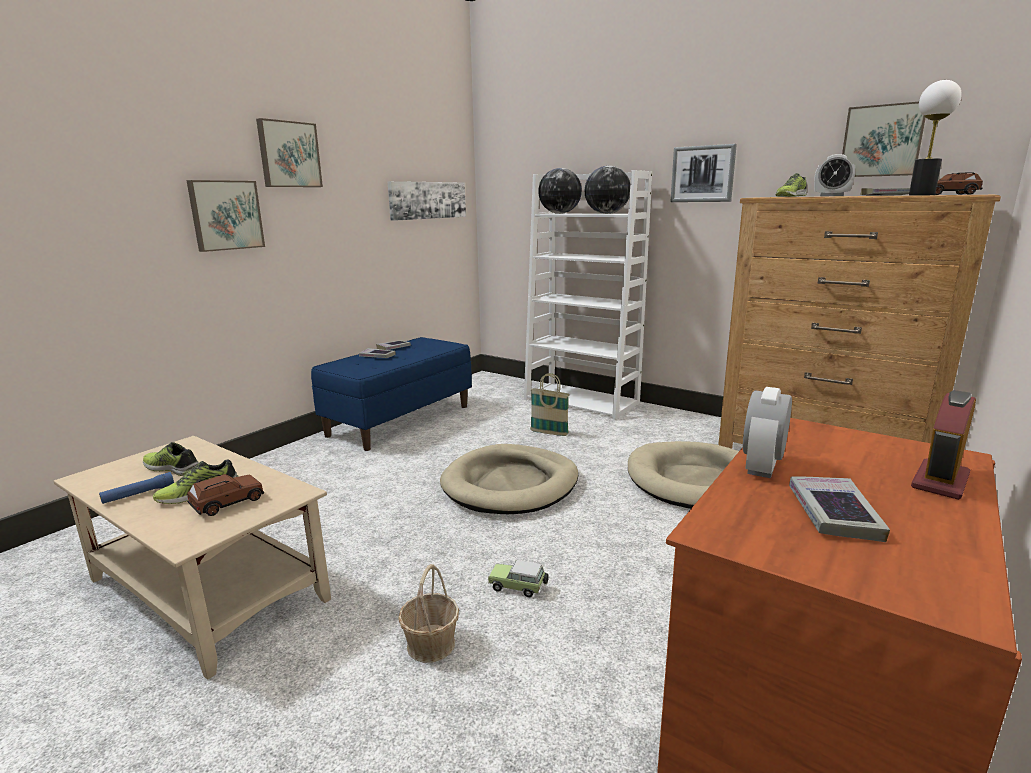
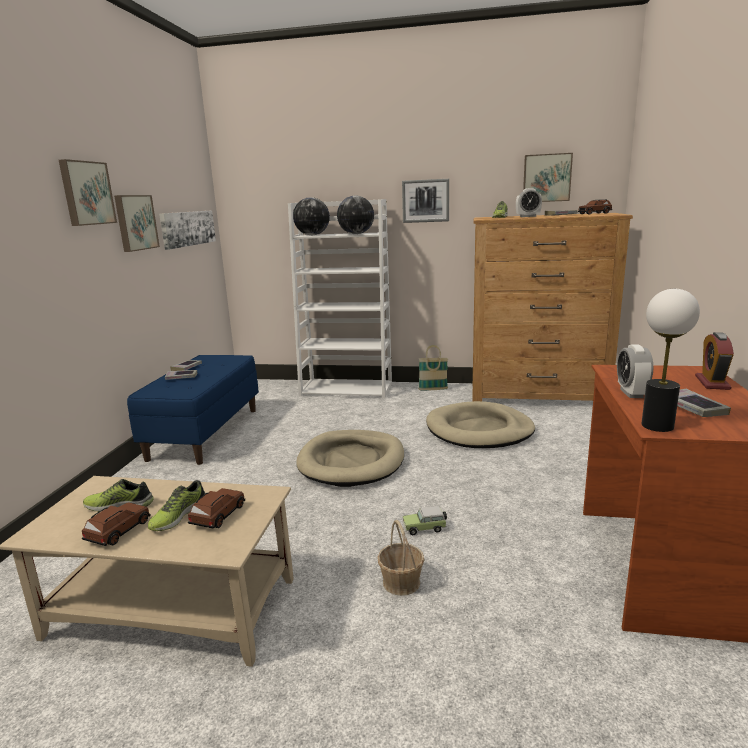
camera: 25 degrees left, 0 degrees up
(138, 494) = (118, 531): blue flashlight -> brown toy car
(225, 215) = (44, 257): picture -> picture (135, 222)
(549, 433) = (344, 418): basket -> basket (433, 389)
(921, 195) = (586, 215): table lamp -> table lamp (657, 426)

